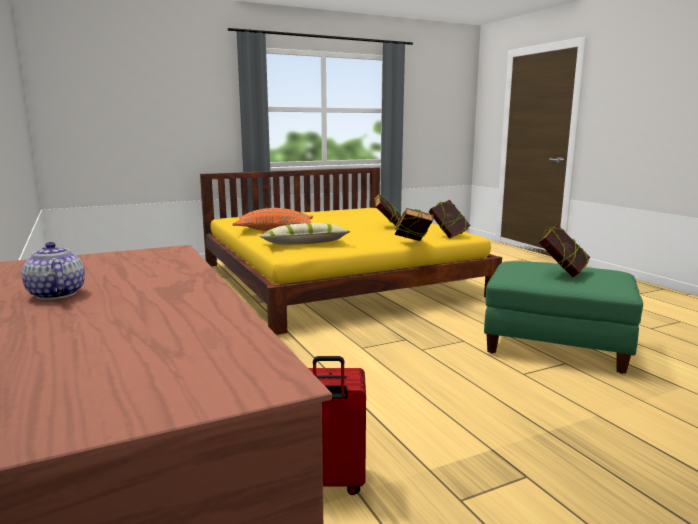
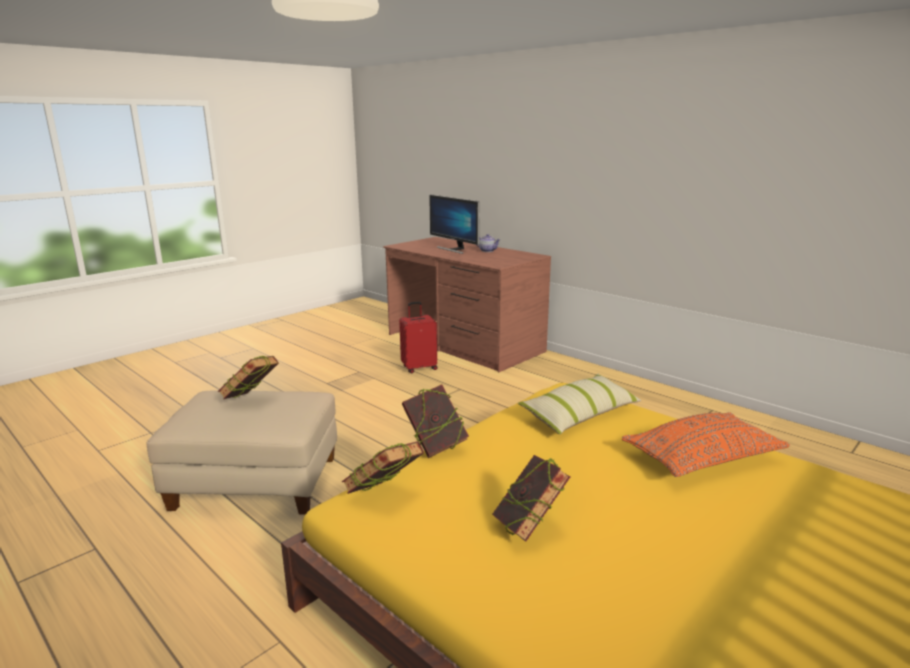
camera: 160 degrees right, 5 degrees up
(119, 314) = (454, 249): none -> monitor
(556, 346) = (255, 484): green ottoman -> beige ottoman

